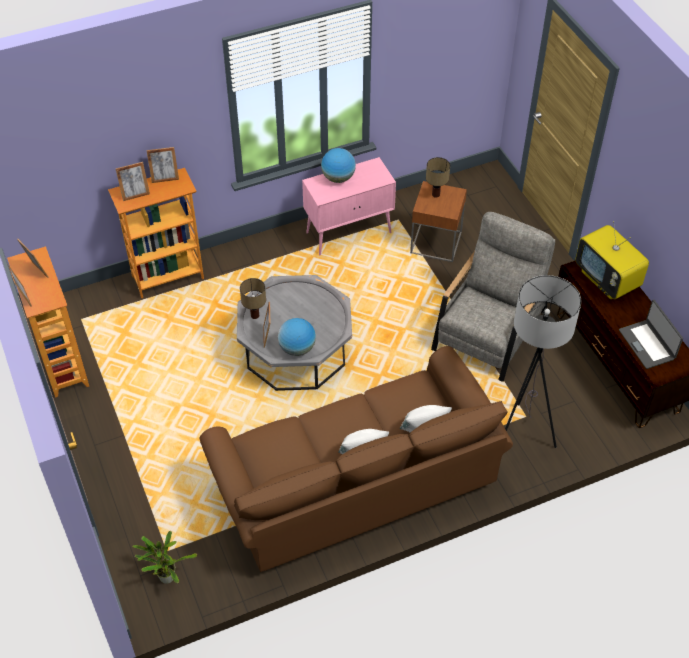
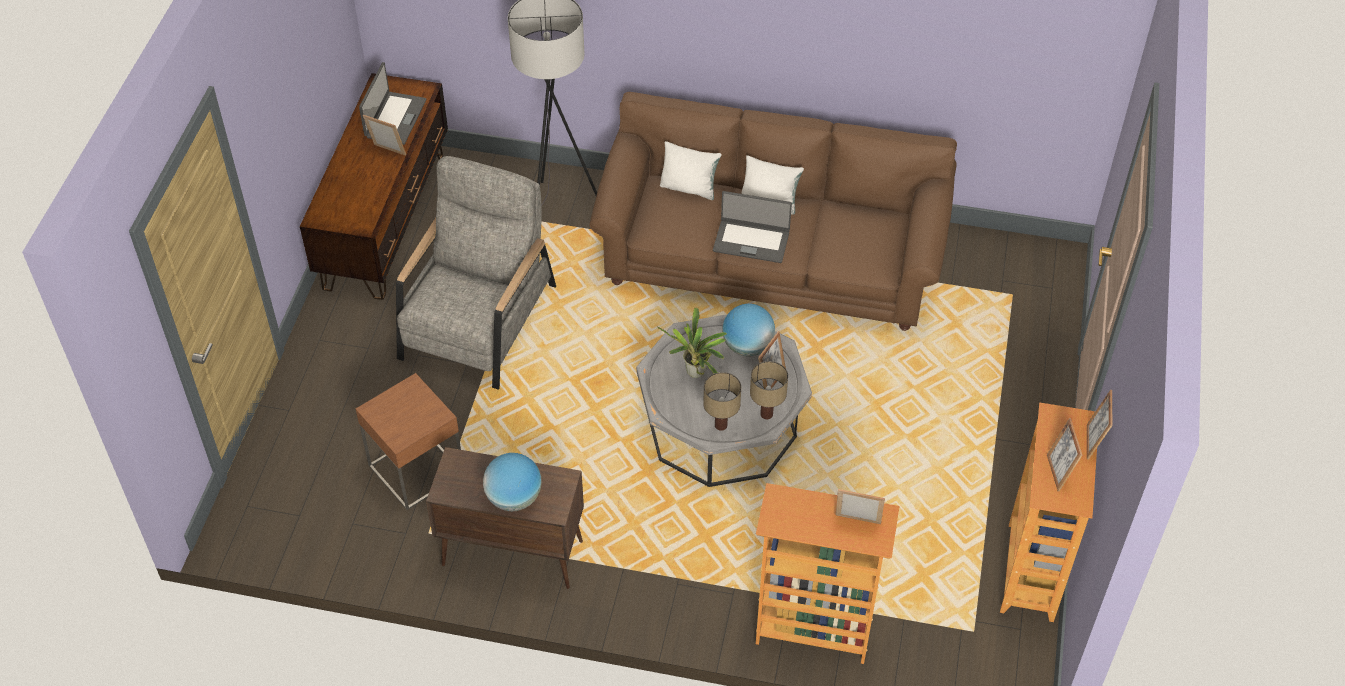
camera: 145 degrees left, 0 degrees up
(165, 178) = (797, 529): picture frame -> picture frame (387, 153)
(166, 576) = (1025, 274): potted plant -> potted plant (696, 374)
(349, 232) = (511, 553): pink cabinet -> brown cabinet
(350, 414) = (751, 241): none -> laptop
(436, 194) = (401, 423): table lamp -> table lamp (720, 425)
(489, 332) = (478, 323): grey armchair -> grey armchair turned 135 degrees clockwise
(607, 280) = (347, 195): television -> none

